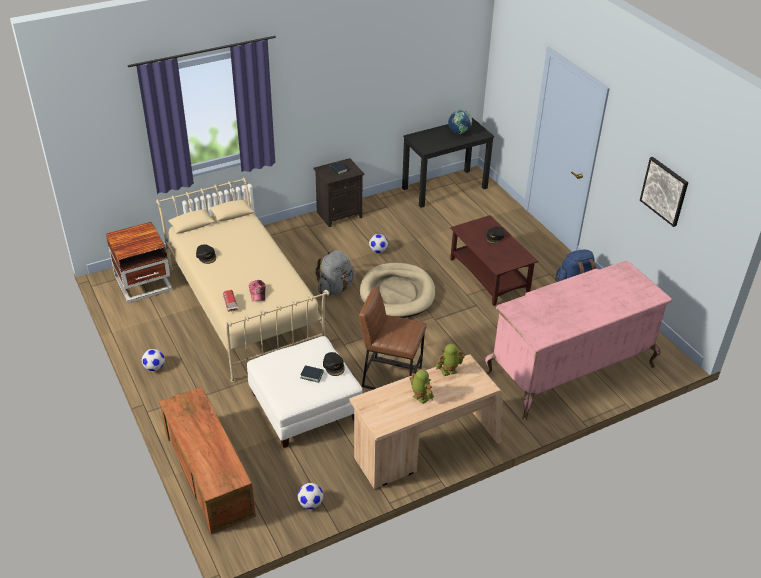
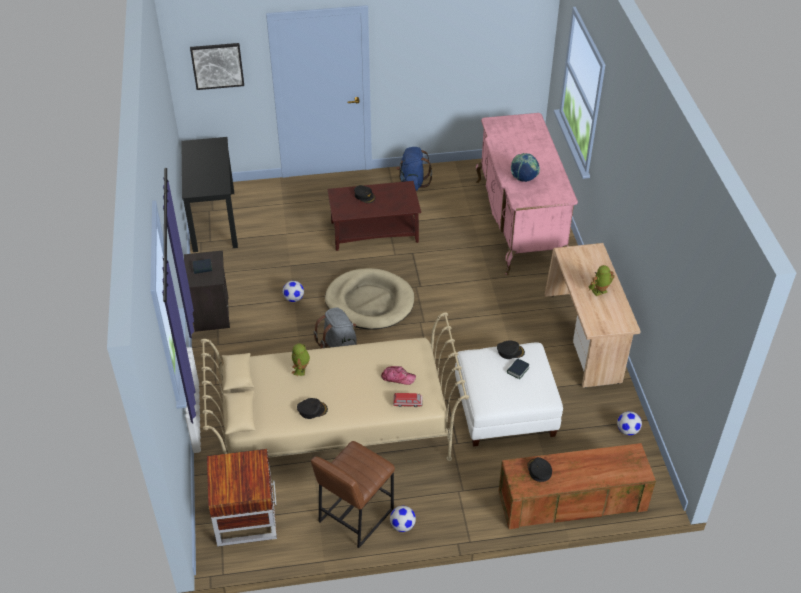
camera: 70 degrees left, 5 degrees up
(195, 412) = (539, 471): none -> black cap
(391, 376) = (487, 337): brown chair -> brown chair (355, 516)
(449, 372) = (573, 266): toy robot -> toy robot (301, 370)
(459, 133) = (205, 157): globe -> globe (524, 179)
(664, 191) = (464, 49): picture -> picture (217, 65)

